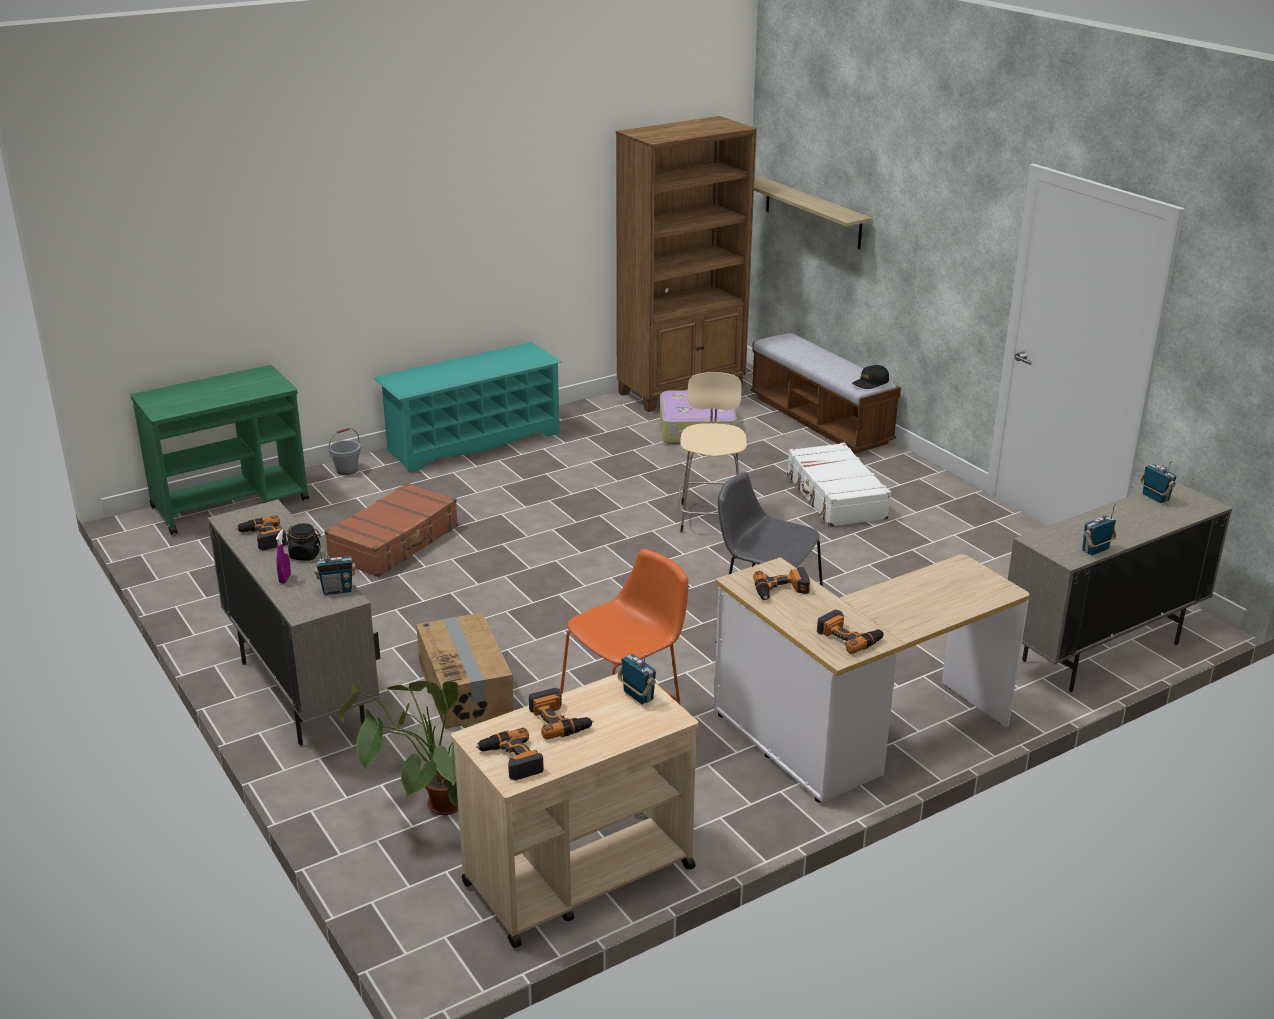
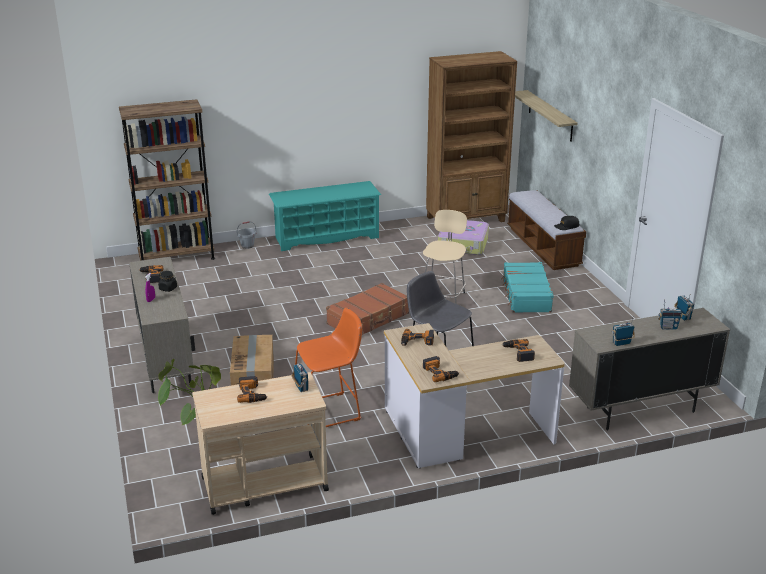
camera: 15 degrees right, 0 degrees up
(231, 503) = (176, 257): green cart -> brown bookcase
(337, 590) = (174, 309): radio -> radio (668, 327)
(395, 543) = (254, 290): brown suitcase -> brown suitcase (368, 319)
(510, 760) = (215, 410): power drill -> power drill (518, 353)
(835, 497) = (526, 295): white suitcase -> turquoise suitcase

